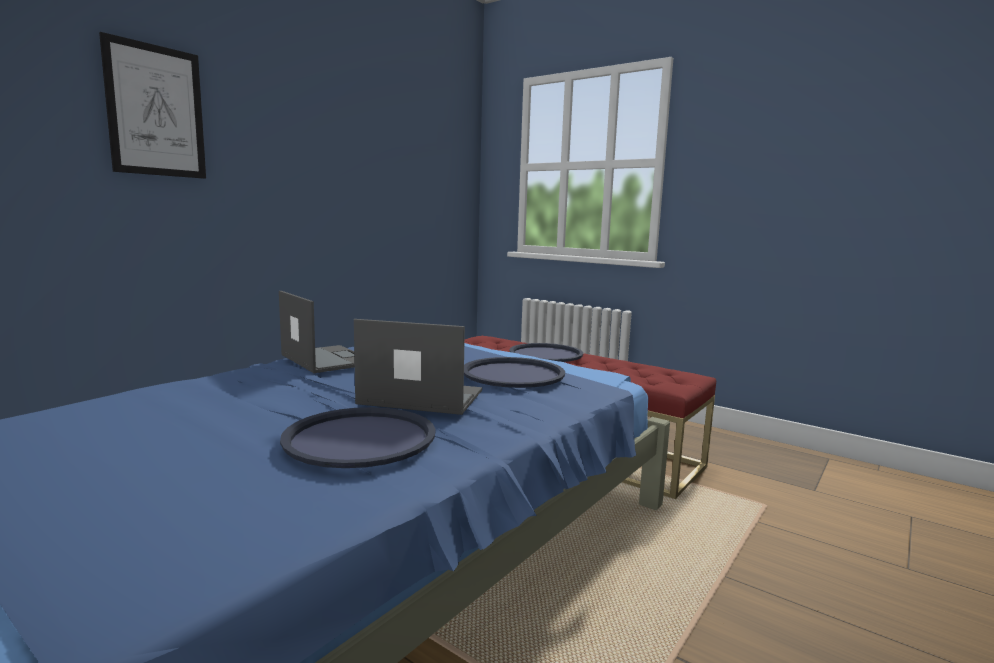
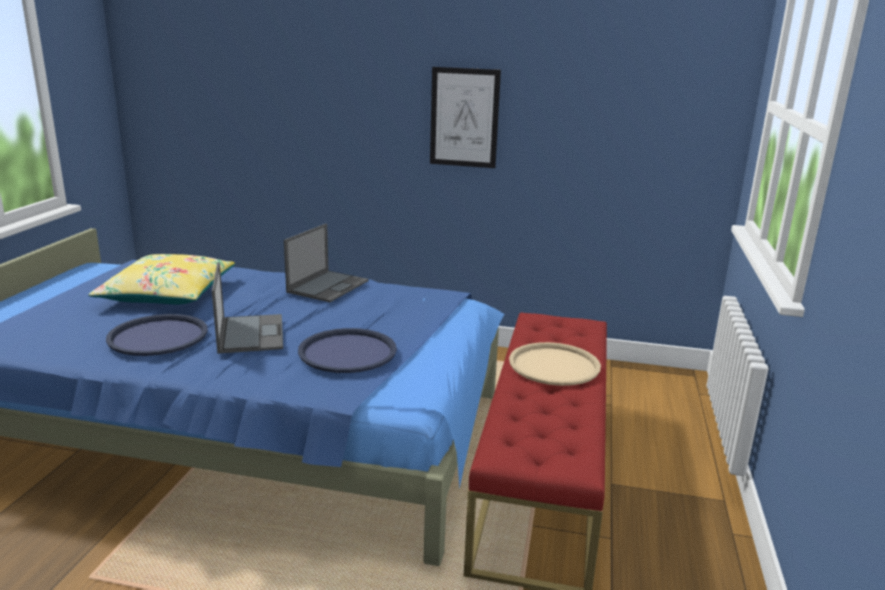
camera: 65 degrees right, 10 degrees up
(156, 111) = (338, 68): picture -> picture (464, 118)
(174, 426) = (168, 294): none -> yellow pillow
(546, 354) = (554, 365): blue tray -> beige tray

